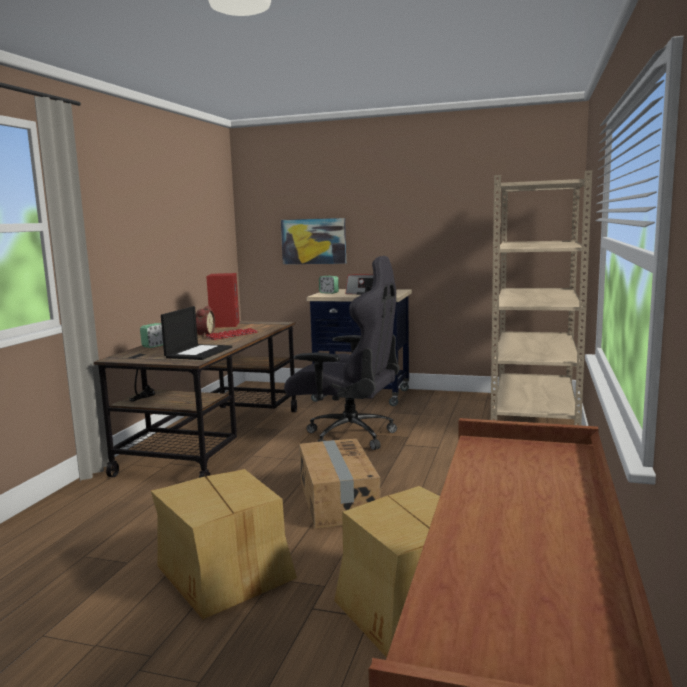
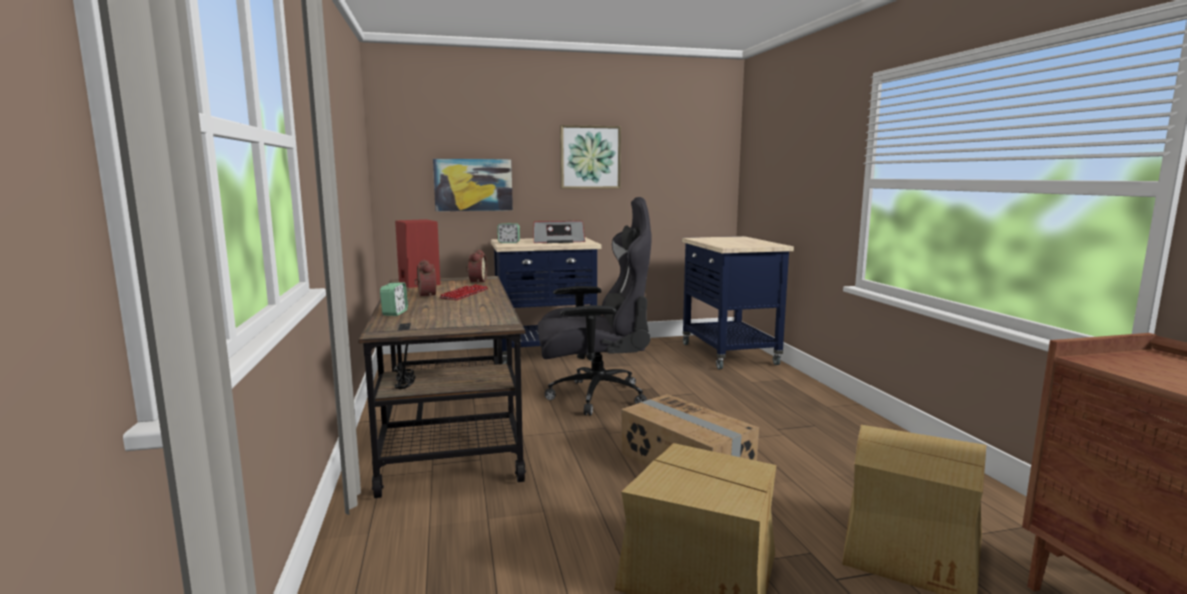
camera: 30 degrees left, 0 degrees up
(198, 352) = (480, 315): laptop -> none
(266, 326) = (476, 281): none -> alarm clock
(417, 213) = (590, 157): none -> picture
(534, 418) = (729, 354): beige bookcase -> blue cart

